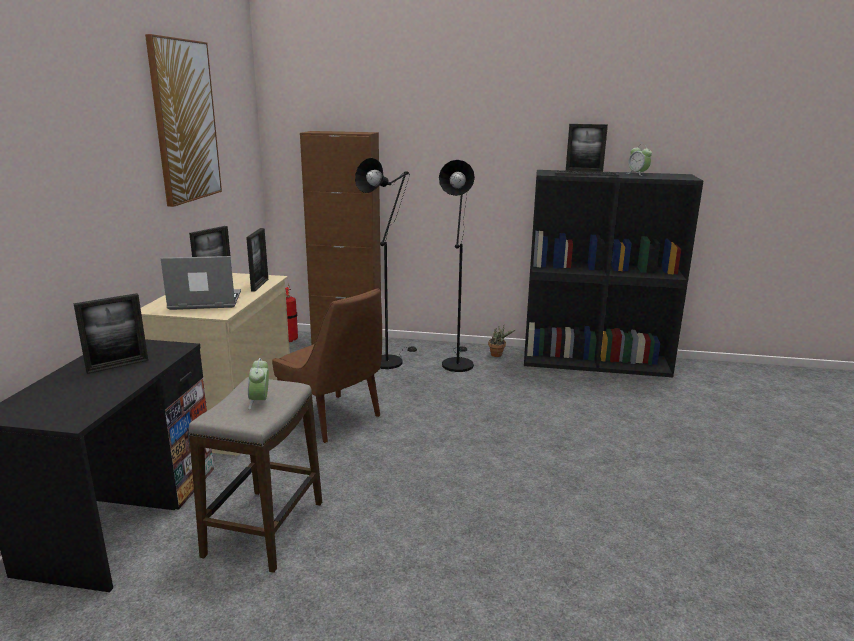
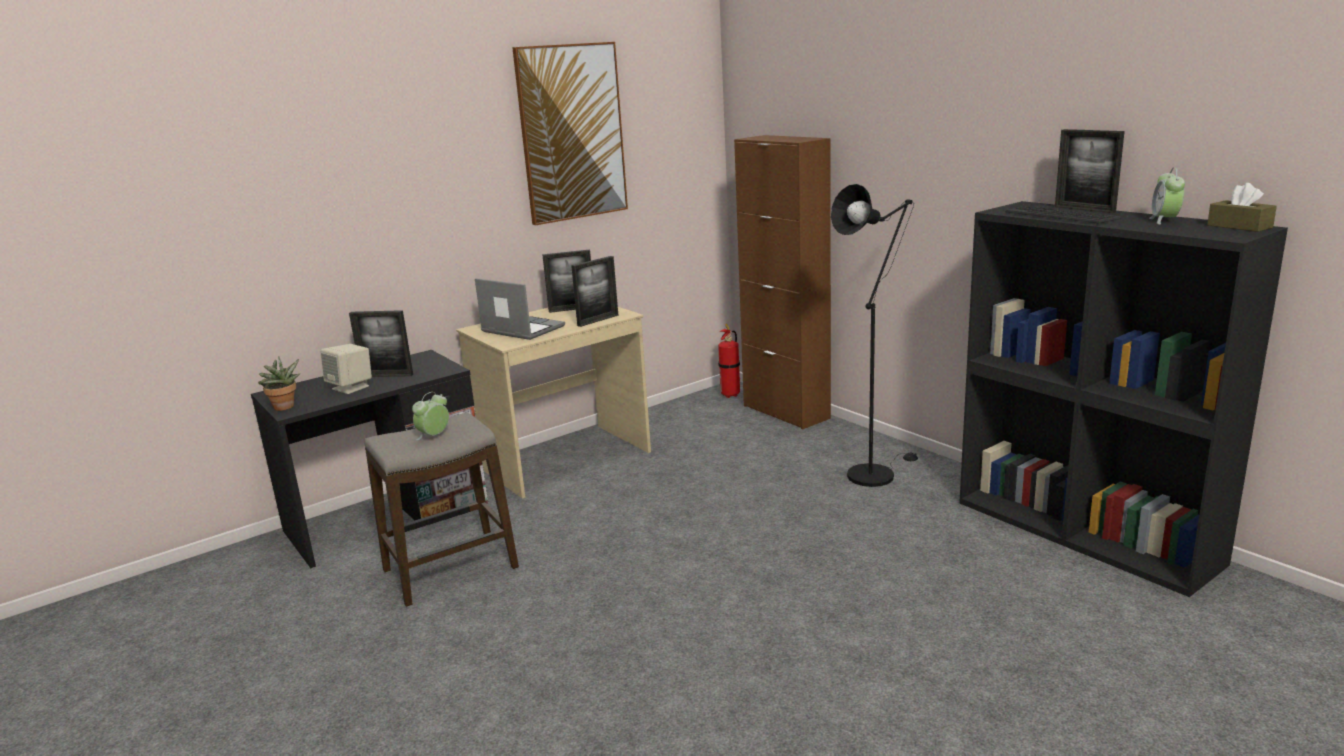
camera: 45 degrees right, 0 degrees up
(99, 384) = (351, 387): none -> beige speaker
(334, 419) = (645, 494): brown chair -> none
(390, 360) = (799, 446): black floor lamp -> none
(498, 355) = (947, 478): potted plant -> potted plant (285, 408)
(675, 174) = (1239, 226): none -> brown tissue box

